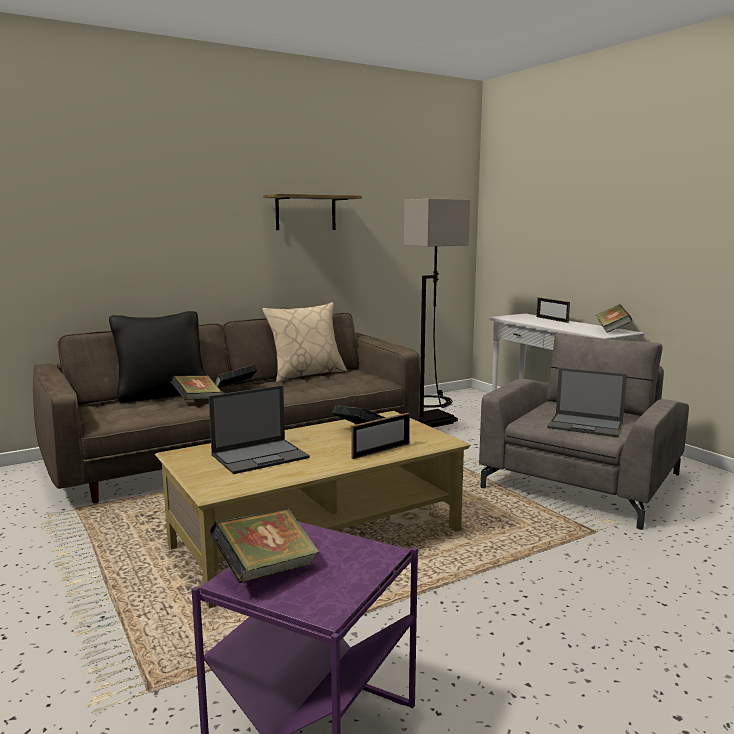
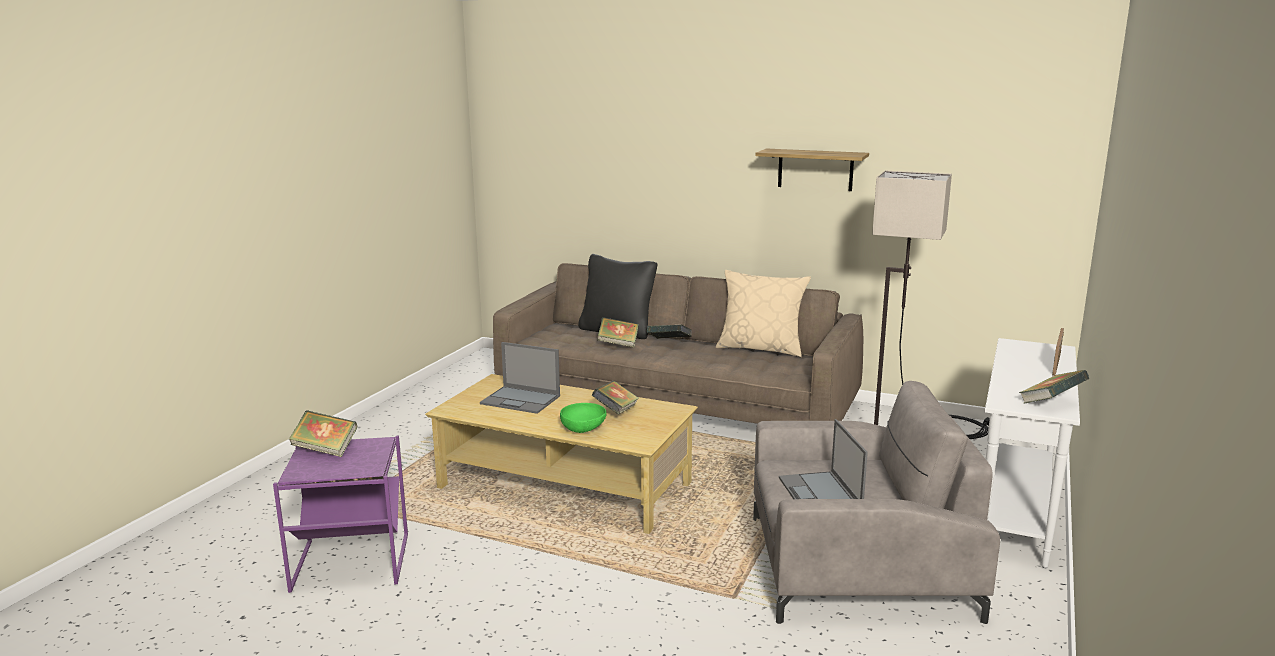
camera: 55 degrees right, 5 degrees up
(381, 451) = (584, 429): picture frame -> green bowl

